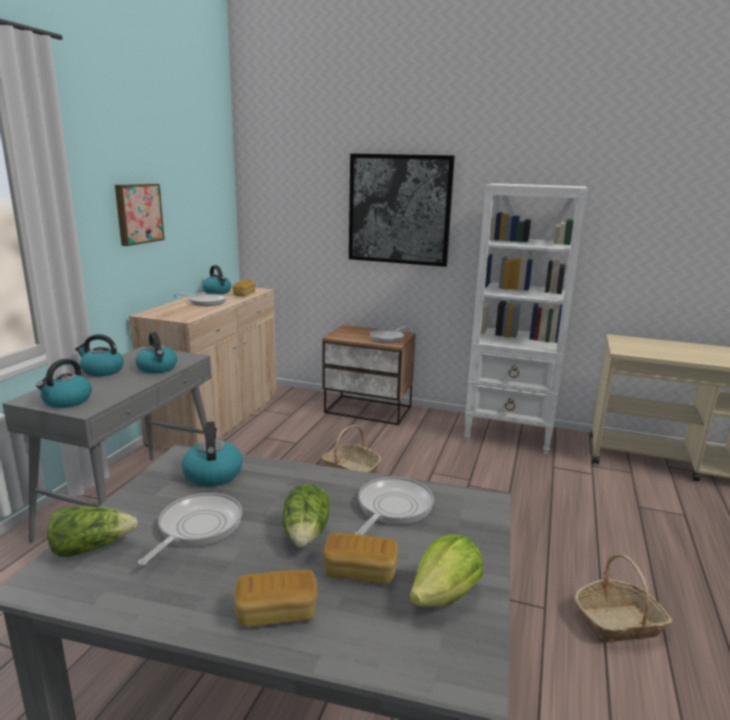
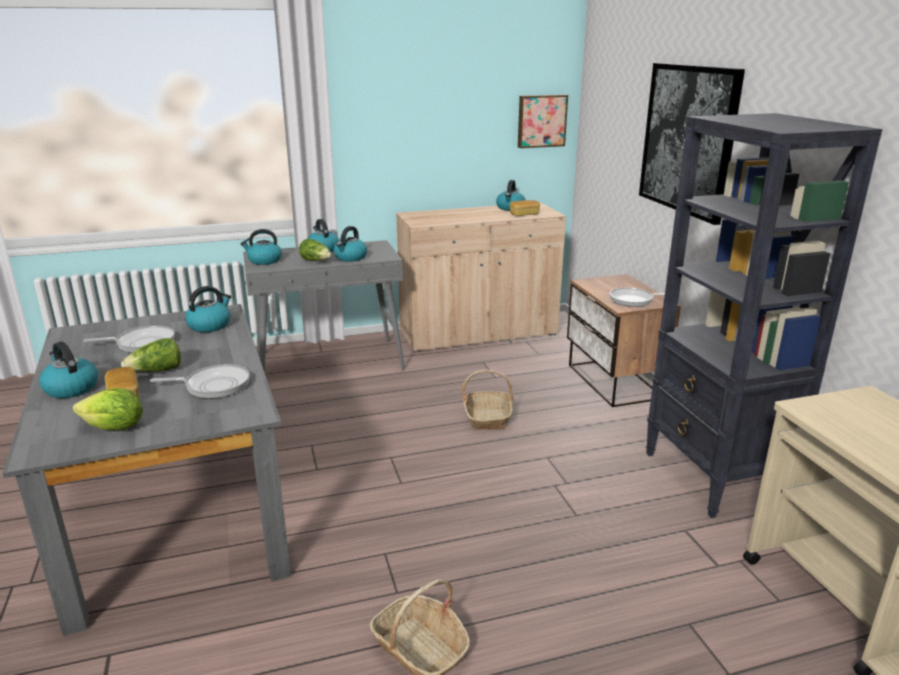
camera: 55 degrees right, 5 degrees up
(91, 547) = (105, 329): lettuce -> lettuce (316, 261)
(138, 213) = (421, 122): picture -> picture (541, 121)
(205, 302) = (474, 214): frying pan -> none
(276, 613) = (71, 388): bread -> kettle
(509, 434) = (714, 477): white bookcase -> black bookcase

